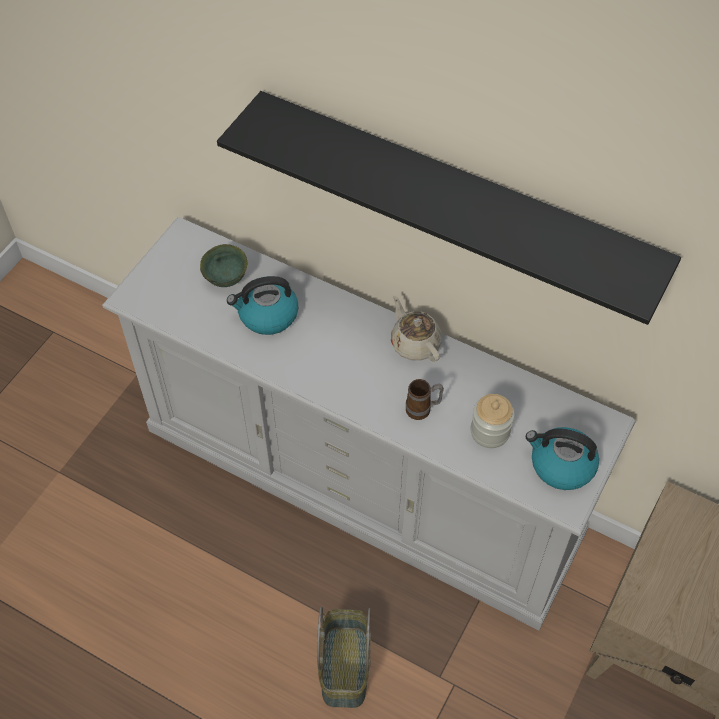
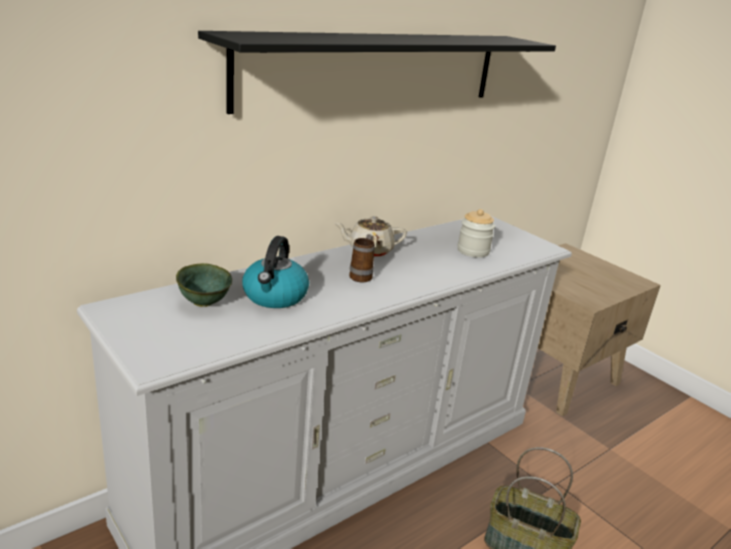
camera: 70 degrees left, 30 degrees down
(423, 409) = (437, 265): mug -> mug (362, 275)
(561, 465) = (514, 240): kettle -> none

